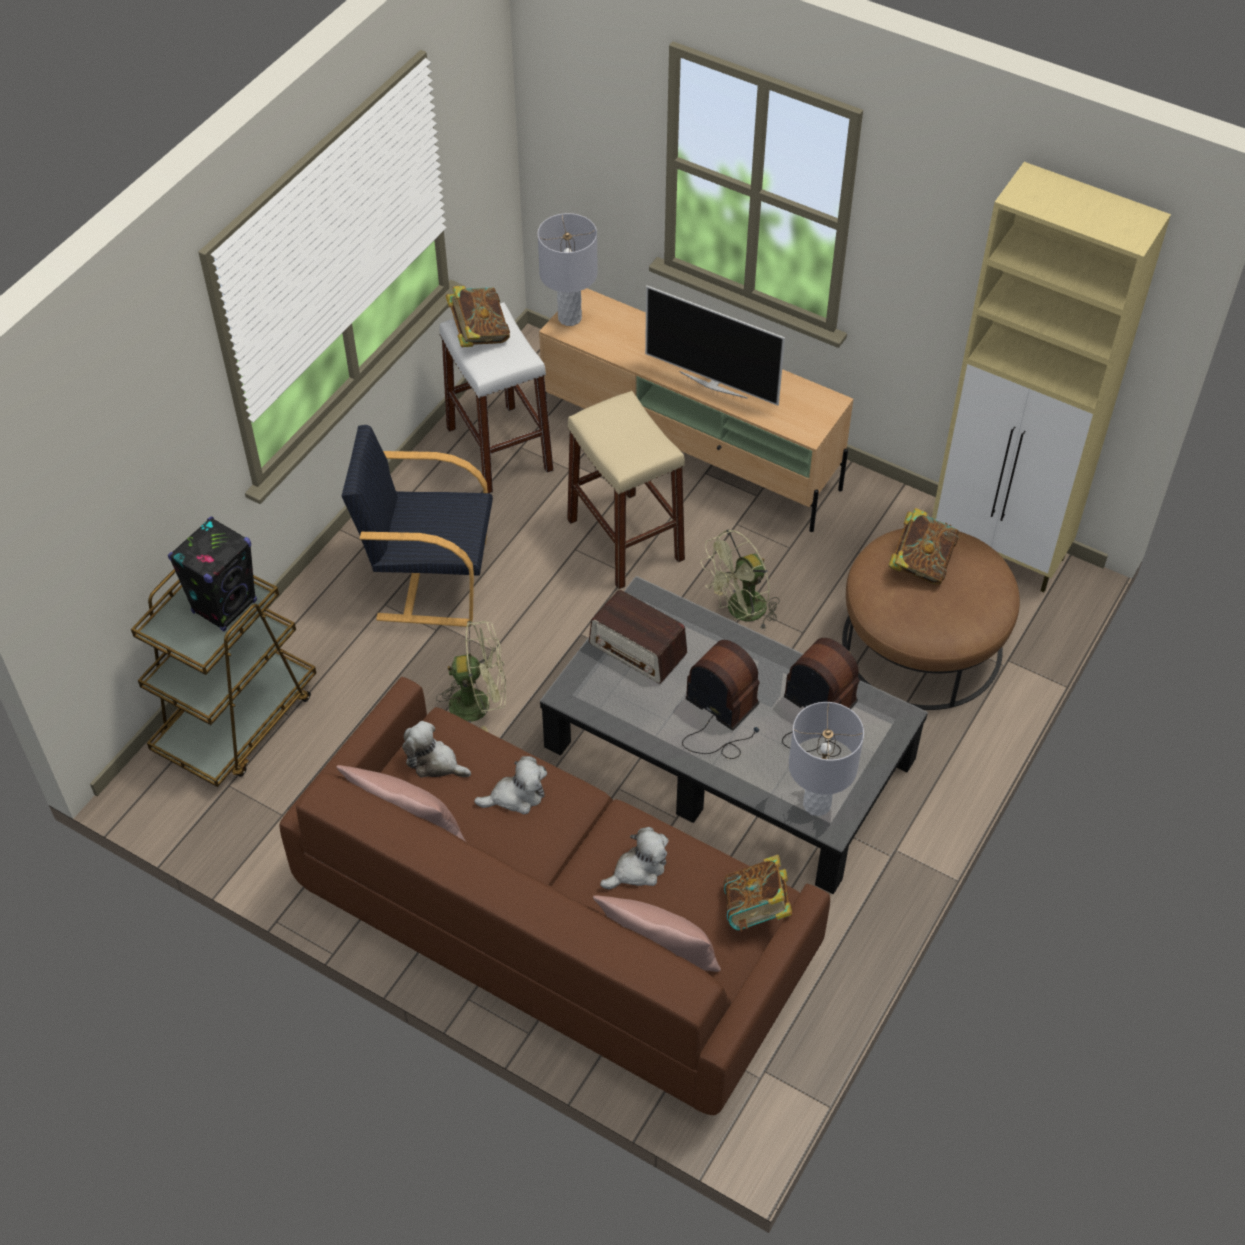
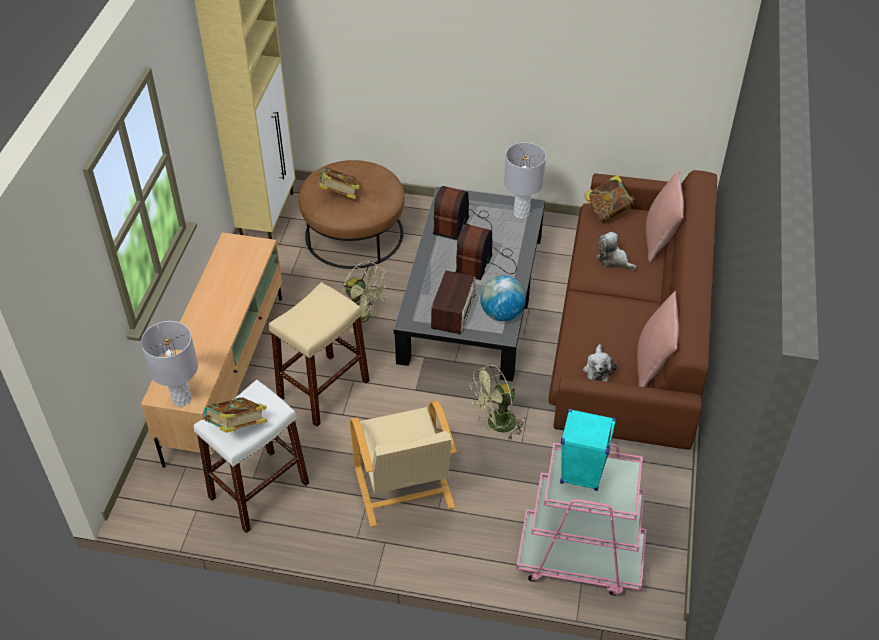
camera: 110 degrees left, 5 degrees down
(225, 606) = (581, 474): black speaker -> turquoise speaker
(237, 720) = (579, 558): brown cart -> pink cart
(429, 579) = (404, 489): black armchair -> beige armchair
(479, 703) = (496, 424): green fan -> green fan turned 90 degrees counterclockwise
(516, 796) = (599, 323): plush toy -> none
(607, 704) = (502, 314): none -> globe
(713, 384) = (230, 301): television -> none

